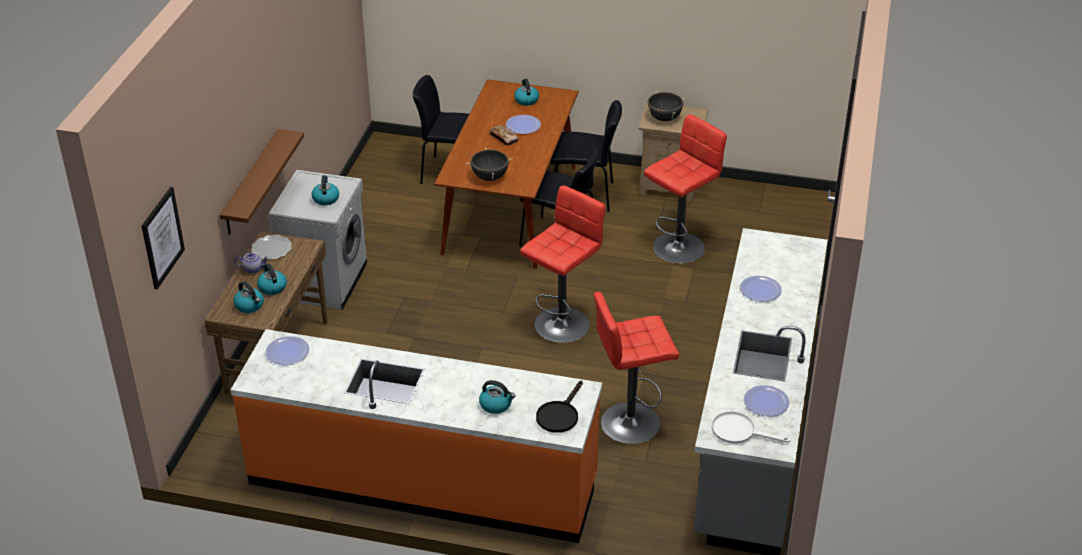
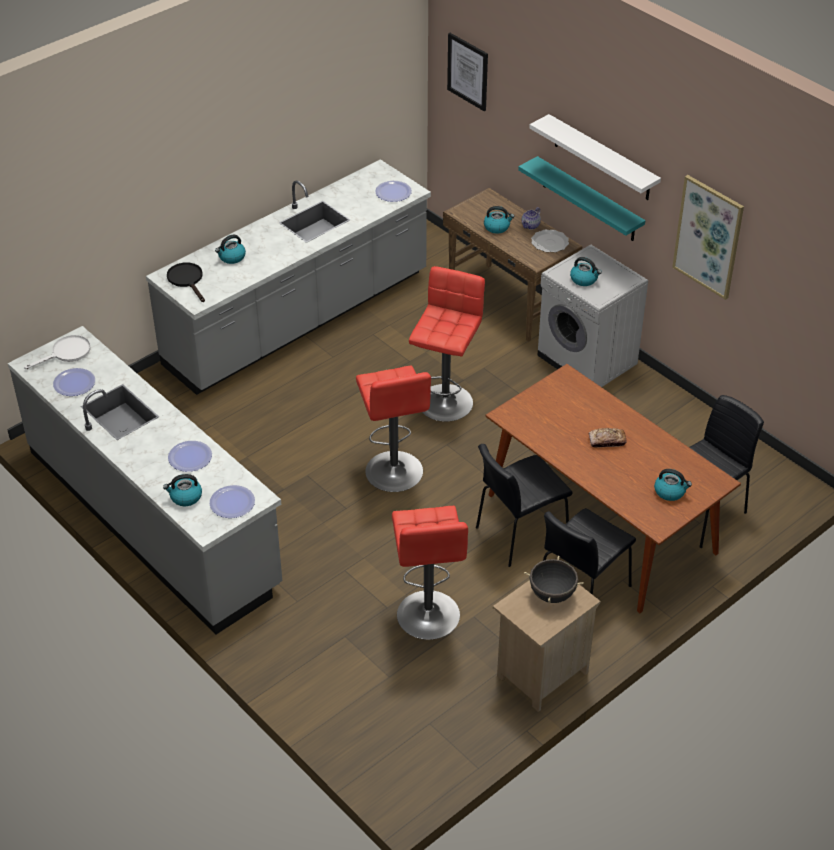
camera: 125 degrees right, 5 degrees up
(249, 128) = (602, 158): none -> white shelf
(250, 305) = (484, 210): kettle -> kettle (185, 497)
(251, 183) = (589, 200): brown shelf -> turquoise shelf
(302, 70) = (708, 236): none -> picture
(423, 481) = (298, 320): orange counter -> grey counter
(490, 177) = (544, 401): black cooking pot -> none
(523, 125) = (619, 465): plate -> plate (232, 503)
(629, 423) = (239, 449): red stool -> red stool (446, 402)

